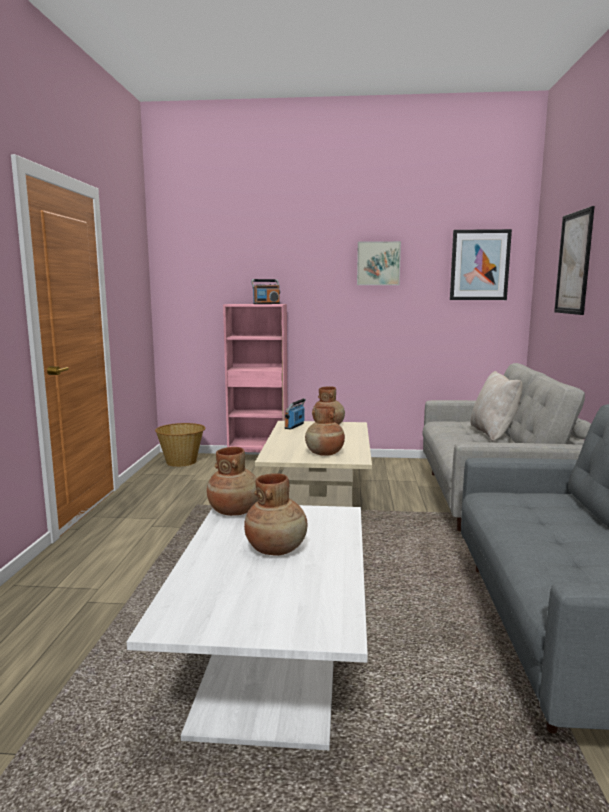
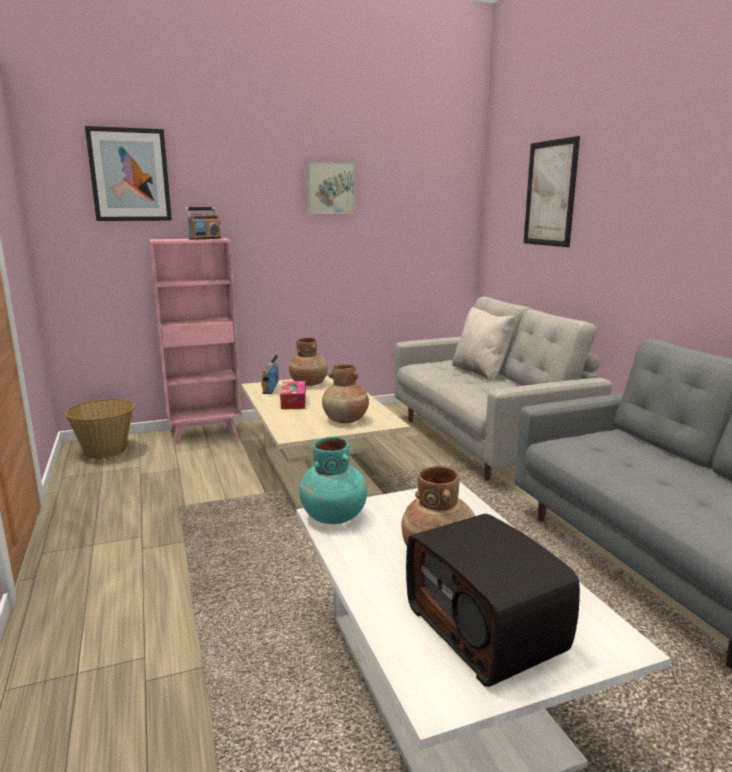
camera: 25 degrees left, 5 degrees up
(234, 511) = (334, 516): brown vase -> turquoise vase
(250, 598) = (487, 629): none -> radio
(301, 436) = (293, 401): none -> tissue box
(479, 265) = (433, 191): picture -> picture (130, 175)

